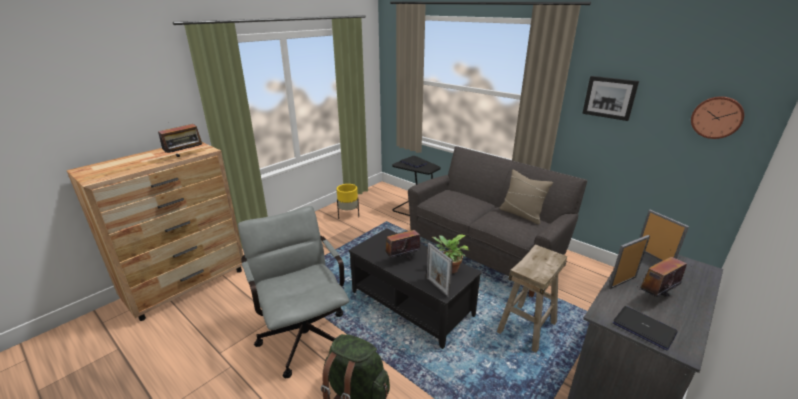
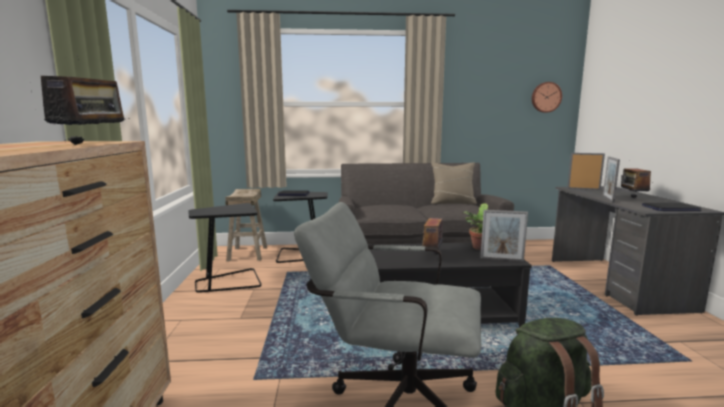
camera: 45 degrees left, 15 degrees down
(348, 215) = (229, 282): yellow planter -> black side table
(526, 326) = (532, 289): beige stool -> beige stool (247, 253)
(609, 97) = (475, 93): picture -> none

